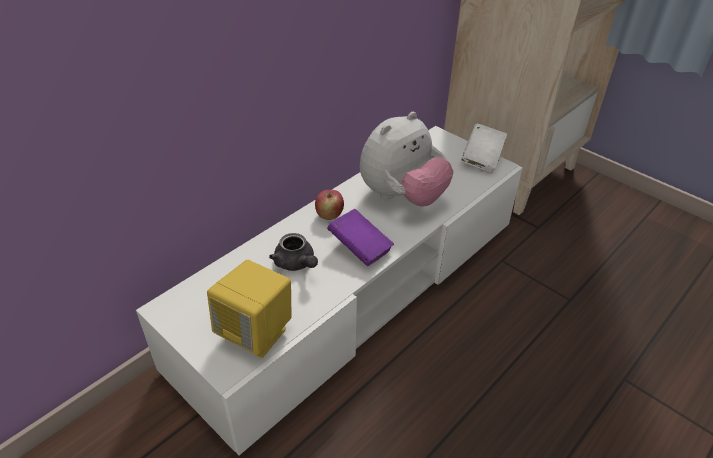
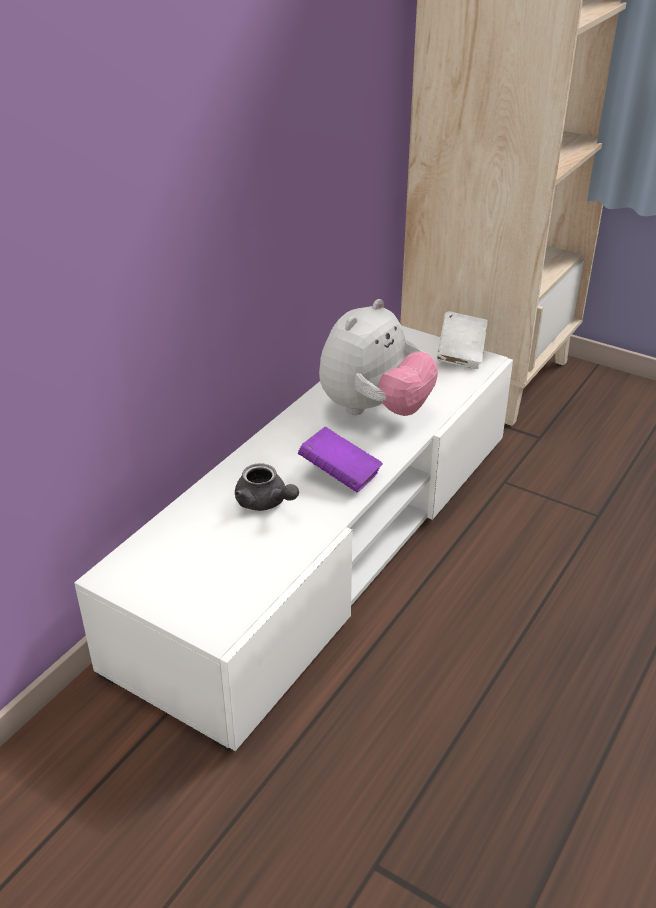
camera: 10 degrees left, 5 degrees down
(256, 333) = (240, 586): yellow speaker -> none
(329, 215) = (289, 443): apple -> none

